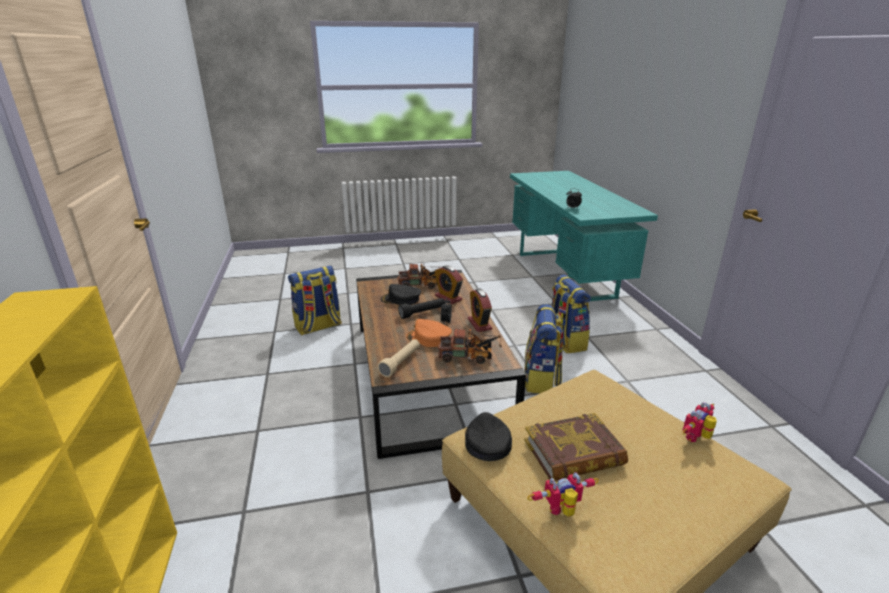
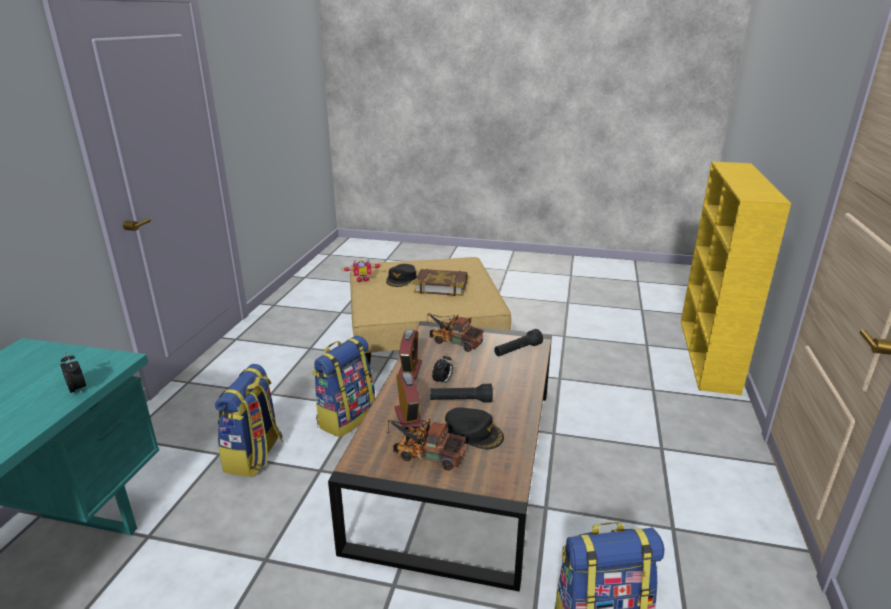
camera: 155 degrees left, 0 degrees up
(401, 363) = (517, 350): beige flashlight -> black flashlight
(428, 338) = (476, 368): orange cap -> none
(486, 442) = (485, 301): black cap -> black cap (401, 279)
(563, 512) = (472, 273): toy robot -> none

